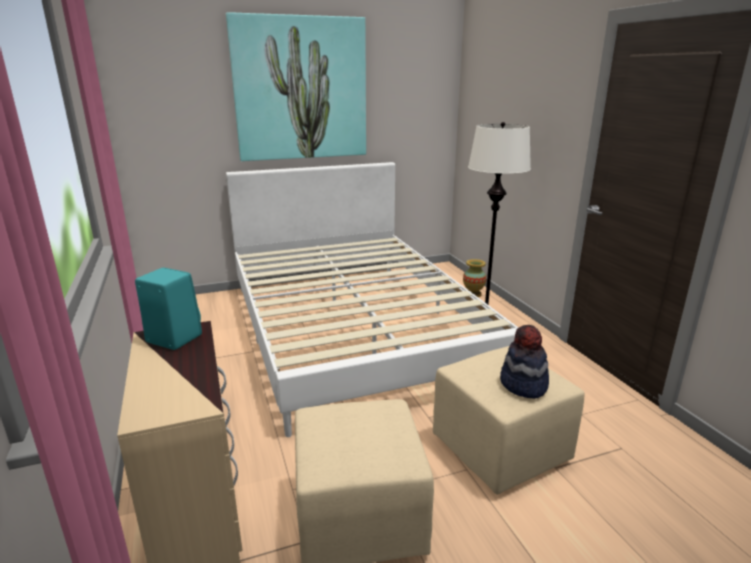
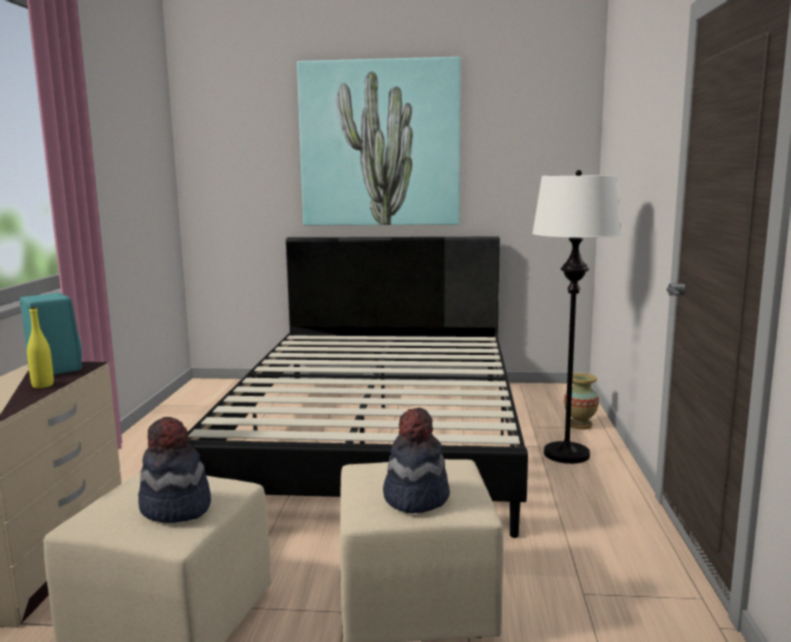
camera: 25 degrees right, 10 degrees down
(193, 358) = (43, 385): none -> yellow bottle
(353, 328) = (378, 437): white bed -> black bed
(380, 438) = (175, 508): none -> hat

